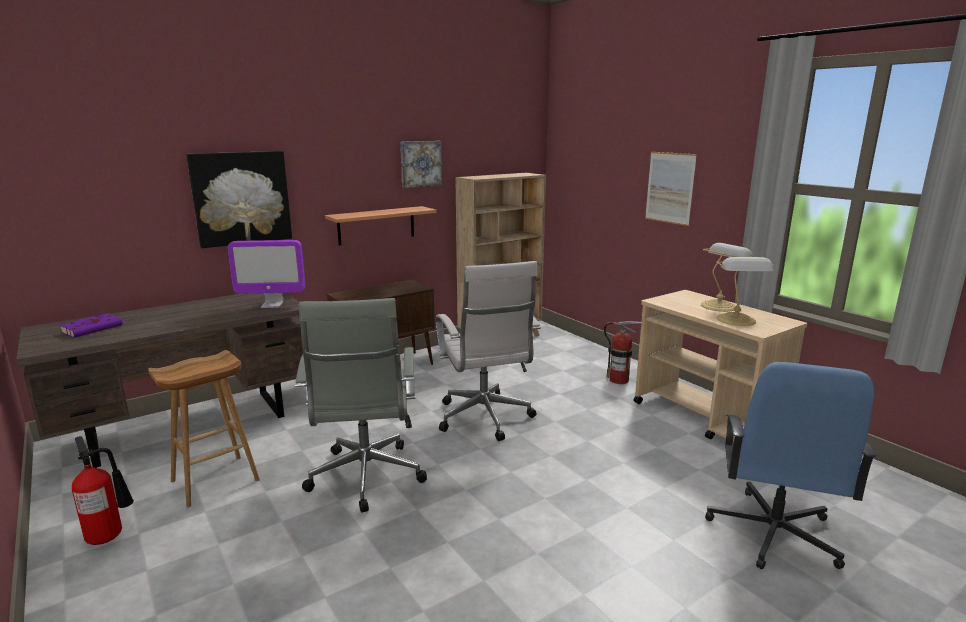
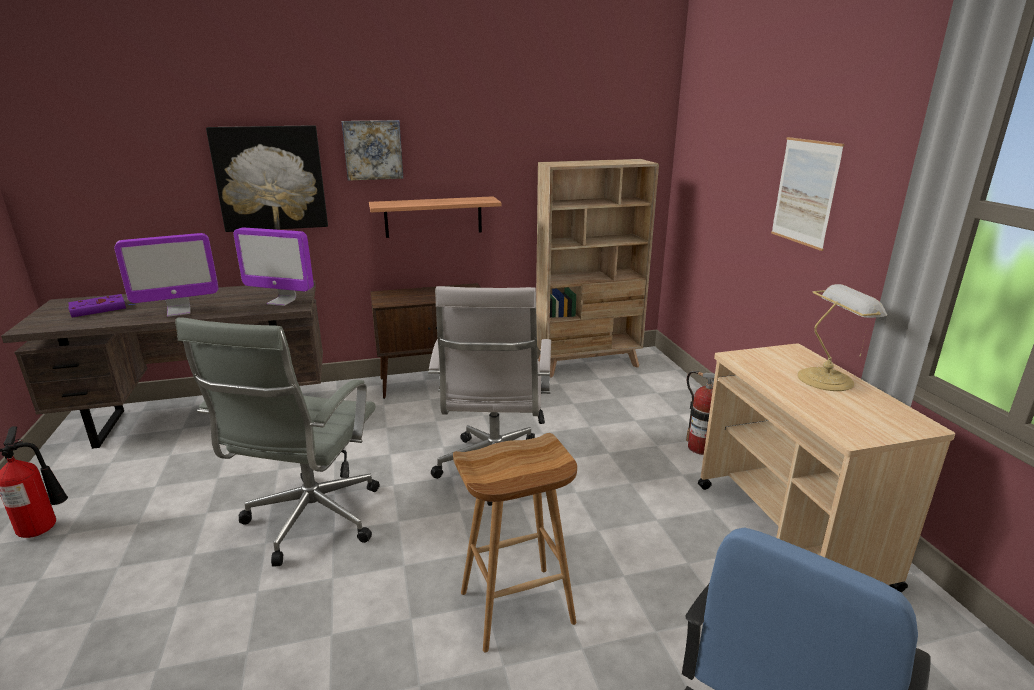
camera: 20 degrees right, 5 degrees up
(182, 322) = (179, 312): none -> monitor
(214, 481) = (173, 488): brown stool -> brown stool (516, 608)
(420, 163) = (492, 144): picture -> picture (373, 150)
(737, 320) = (832, 409): table lamp -> none

